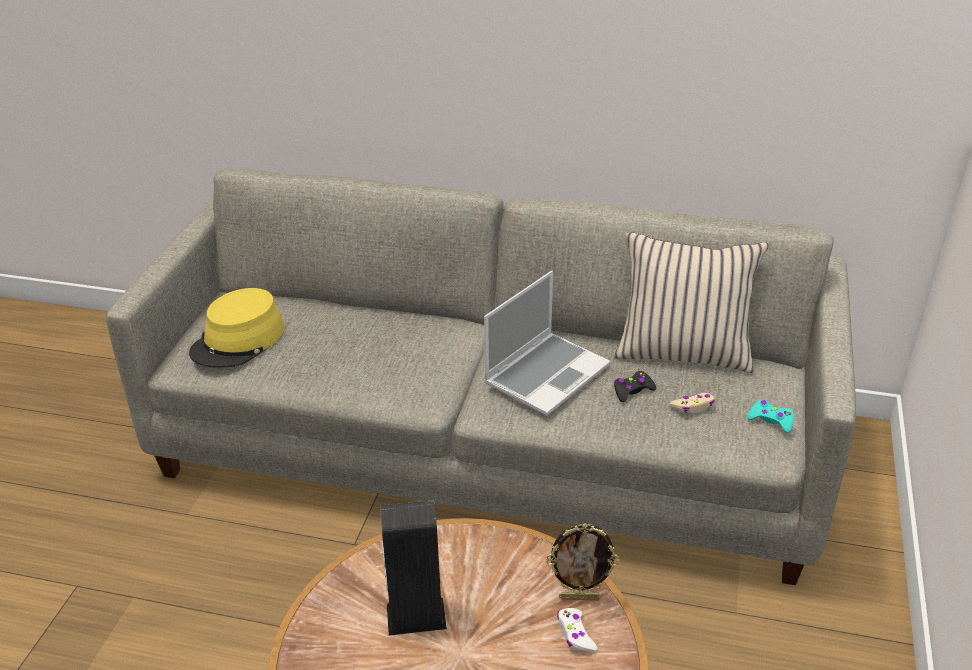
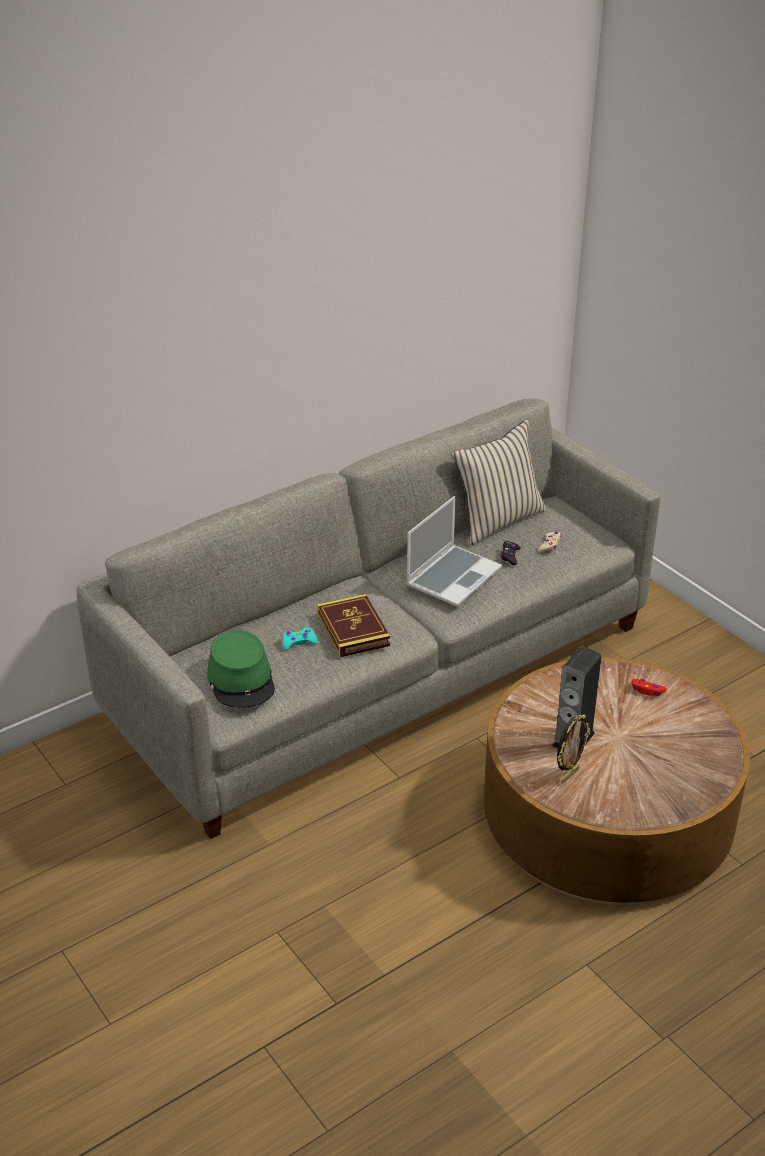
camera: 50 degrees left, 0 degrees up
(238, 341) = (241, 680): yellow hat -> green hat
(381, 360) = (353, 629): none -> book
(546, 374) = (453, 576): laptop -> laptop turned 45 degrees clockwise
(575, 634) = (647, 690): white game controller -> red game controller
(580, 597) = (623, 674): picture frame -> picture frame (568, 775)
(771, 420) = (590, 528): turquoise game controller -> turquoise game controller (298, 642)

